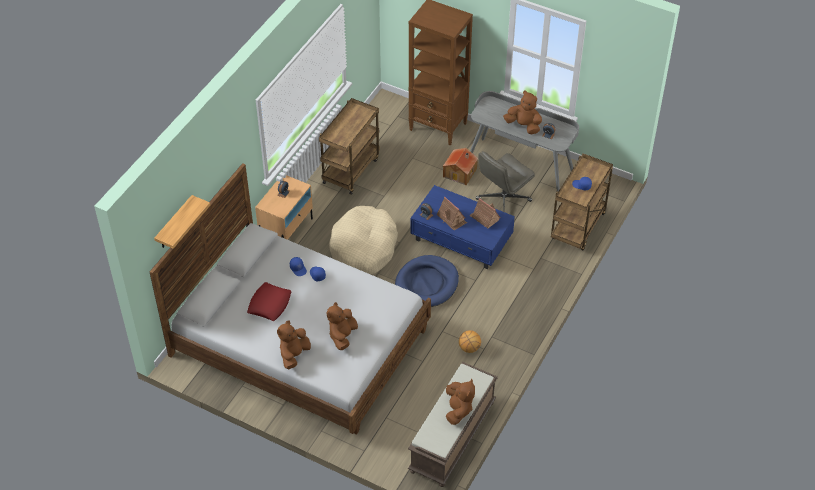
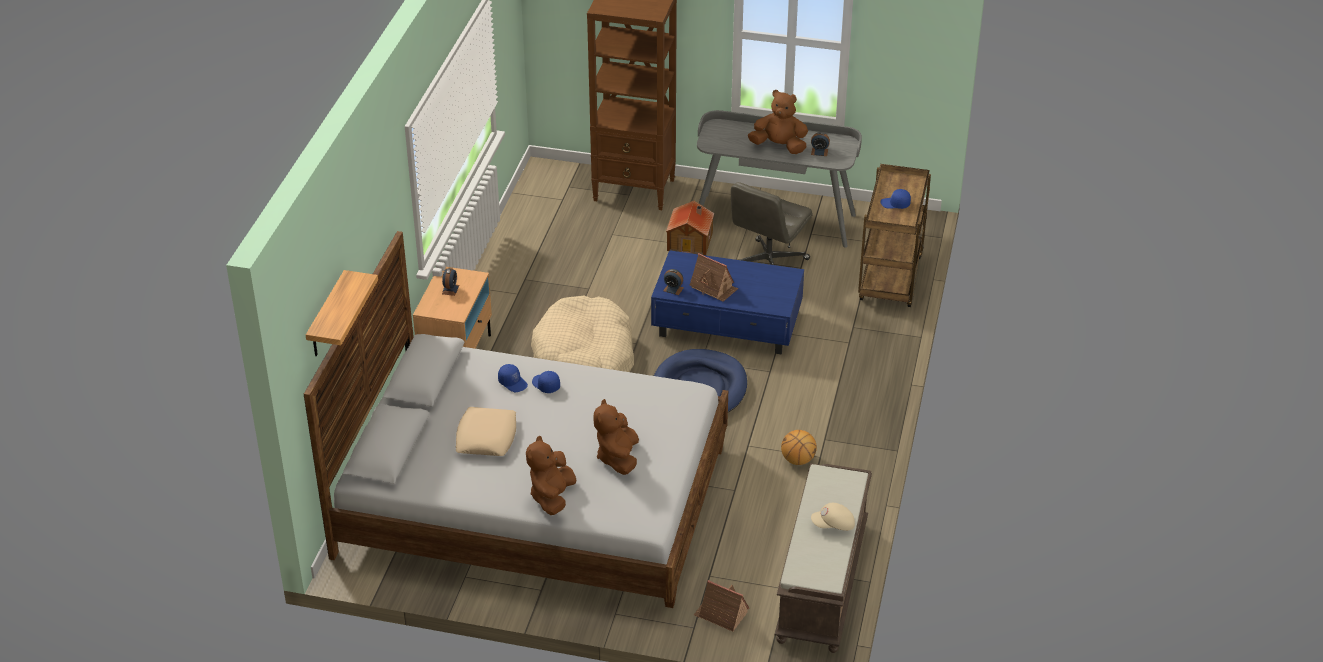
camera: 15 degrees left, 10 degrees down
(269, 304) = (486, 437): red pillow -> beige pillow
(350, 170) = (525, 264): brown cart -> none
(458, 409) = (833, 525): brown plush toy -> beige cap
(484, 218) = (761, 279): toy house -> toy house (721, 614)

